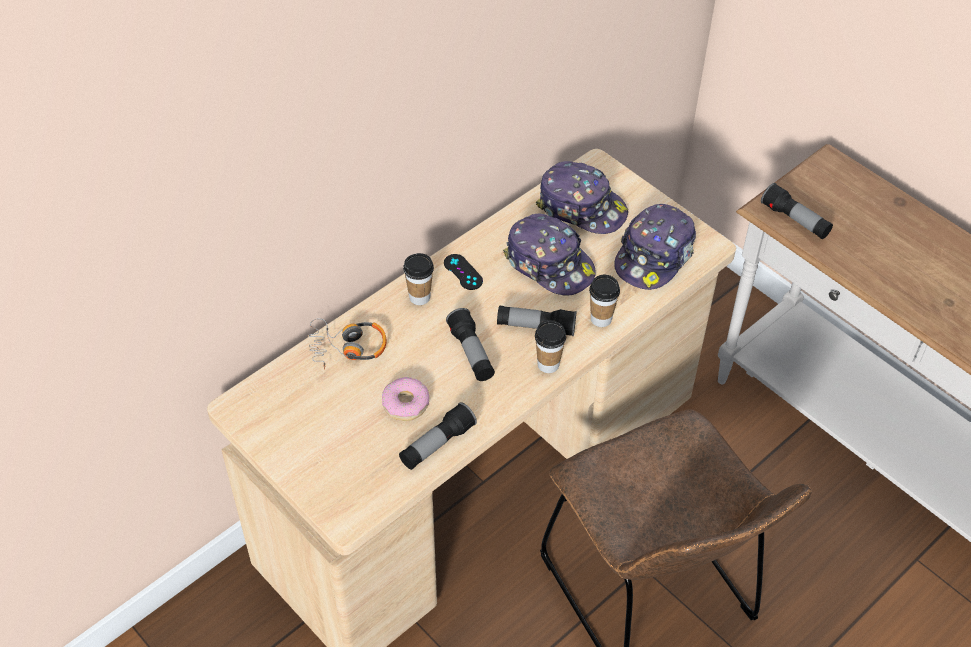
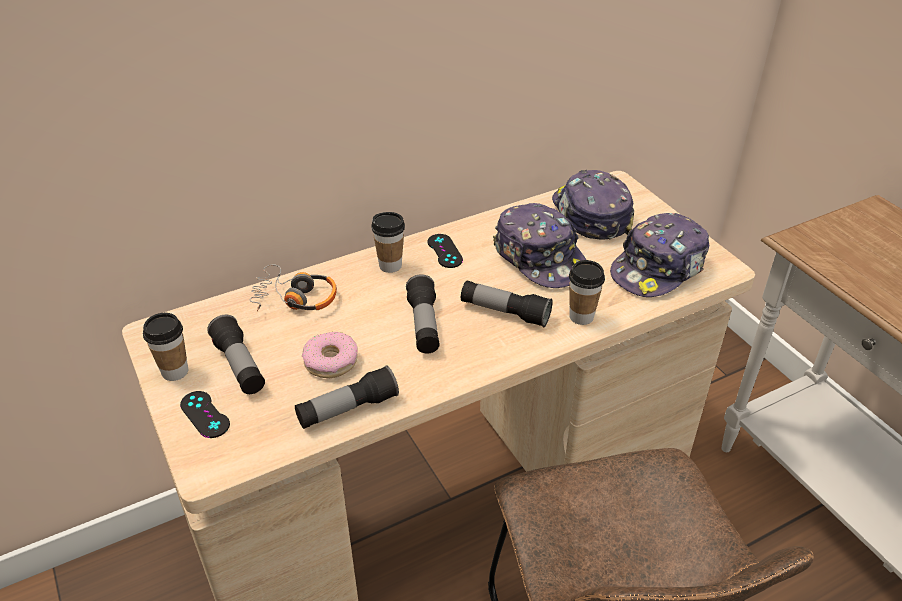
camera: 15 degrees right, 10 degrees down
(321, 473) = (205, 414): none -> black game controller
(548, 364) = (506, 351): cup -> cup (175, 371)
(581, 207) = (590, 215): cap -> cap turned 150 degrees counterclockwise
(795, 220) = (829, 255): flashlight -> flashlight (239, 366)

